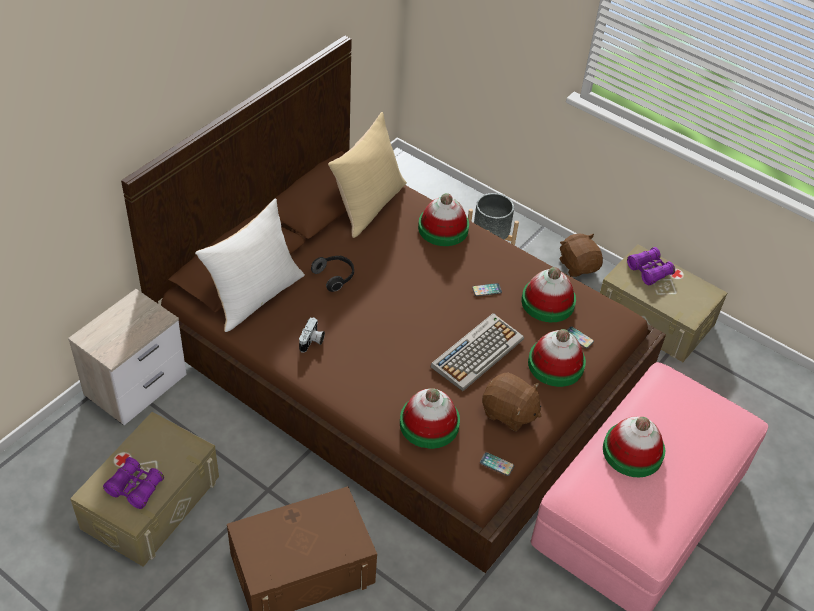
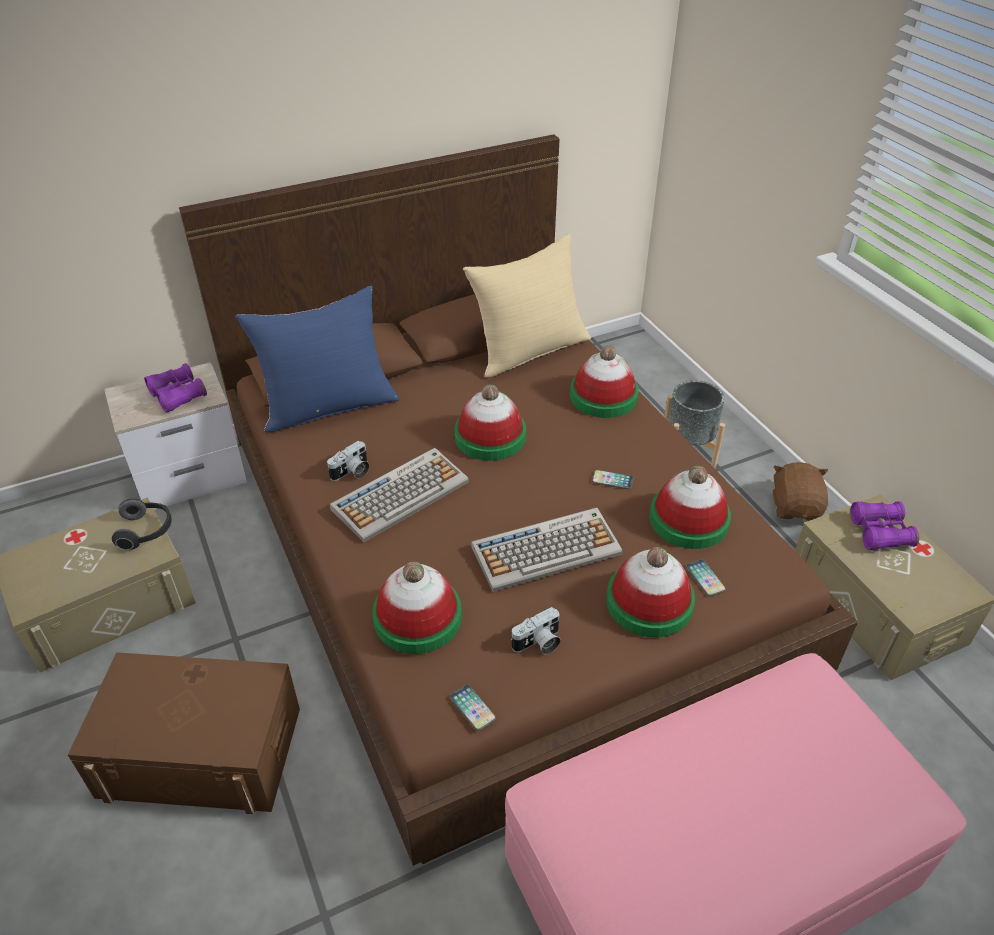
camera: 30 degrees right, 5 degrees down
(135, 488) = (59, 572): purple binoculars -> purple binoculars (177, 395)
(255, 296) = (328, 406): white pillow -> blue pillow
(335, 277) = (433, 412): headphones -> headphones (146, 531)
(358, 346) = (401, 494): none -> keyboard
(509, 413) = (538, 643): brown plush toy -> camera
(632, 452) = (690, 771): hat -> hat (490, 437)

